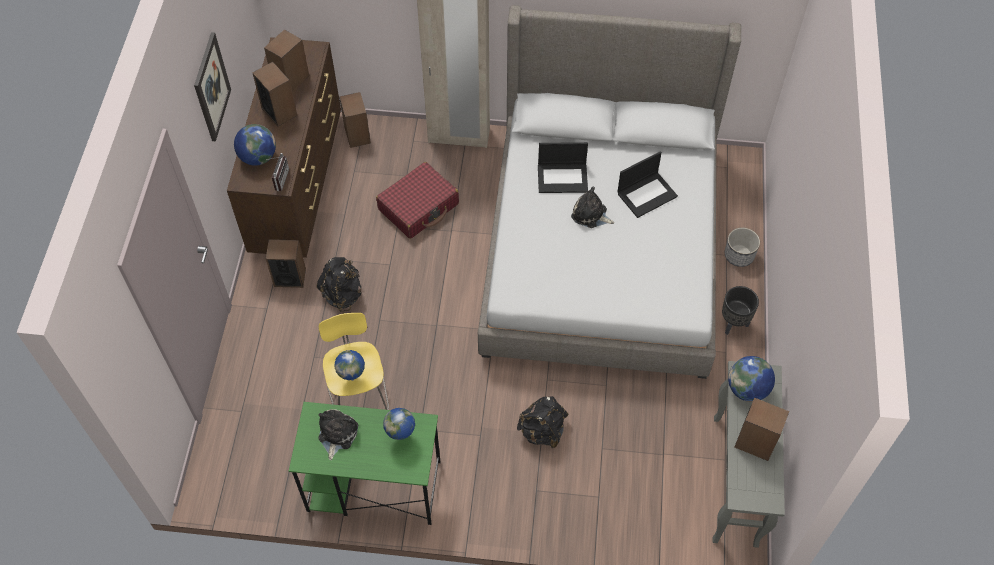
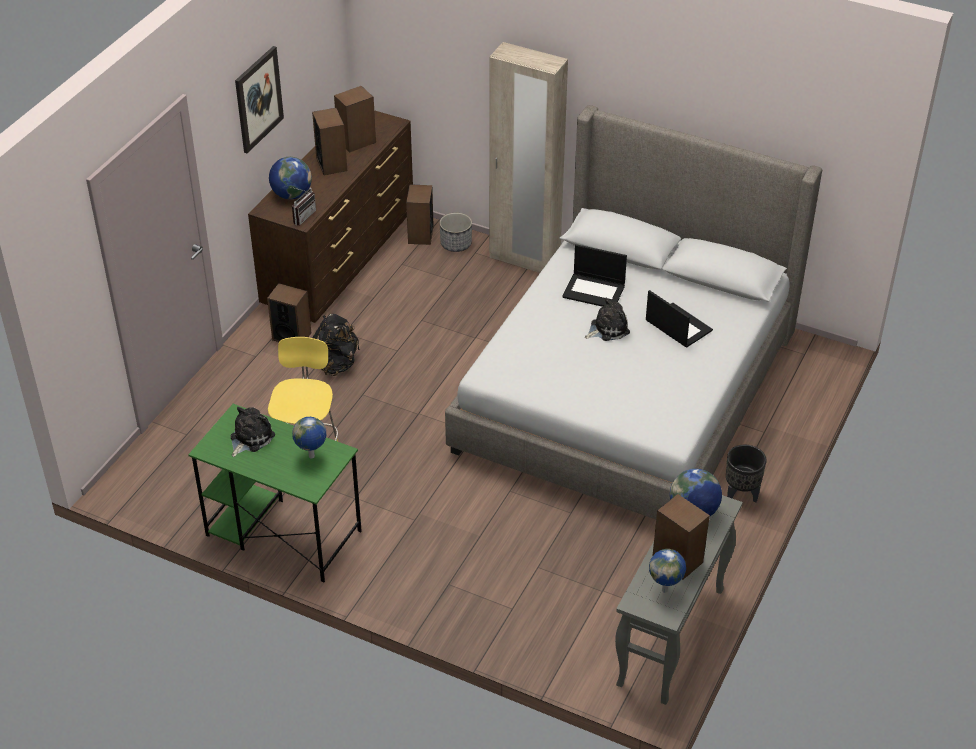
camera: 20 degrees right, 15 degrees down
(353, 378) = (296, 408): globe -> globe (665, 590)
(419, 207) = (452, 309): red suitcase -> none
(542, 431) = (481, 534): black backpack -> none
(591, 215) = (607, 328): plush toy -> plush toy turned 105 degrees clockwise
(647, 194) = (677, 326): laptop -> laptop turned 120 degrees counterclockwise
(739, 255) = (778, 436): planter -> planter (456, 244)

